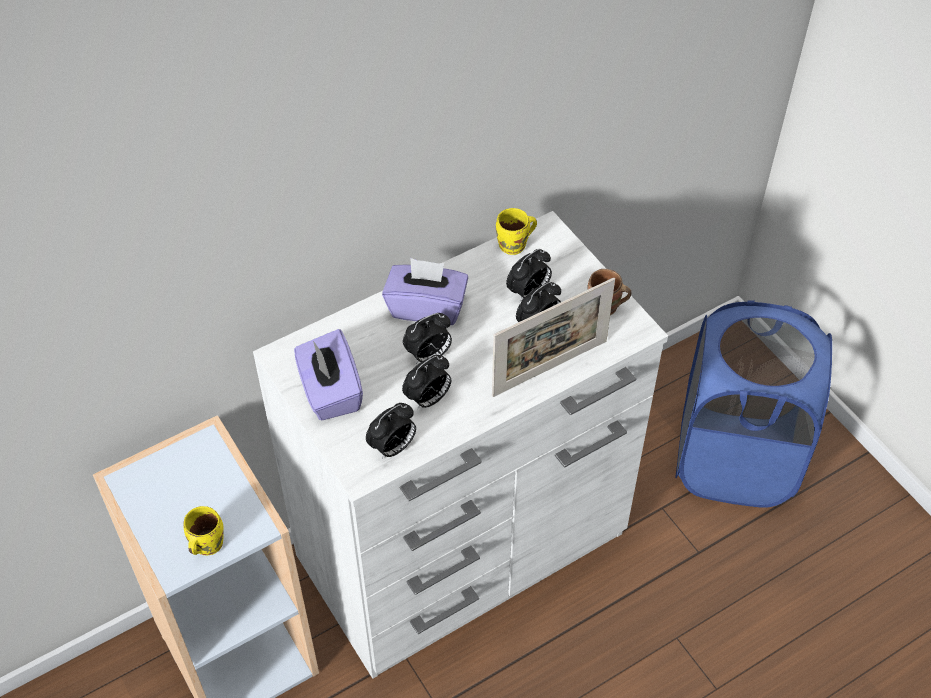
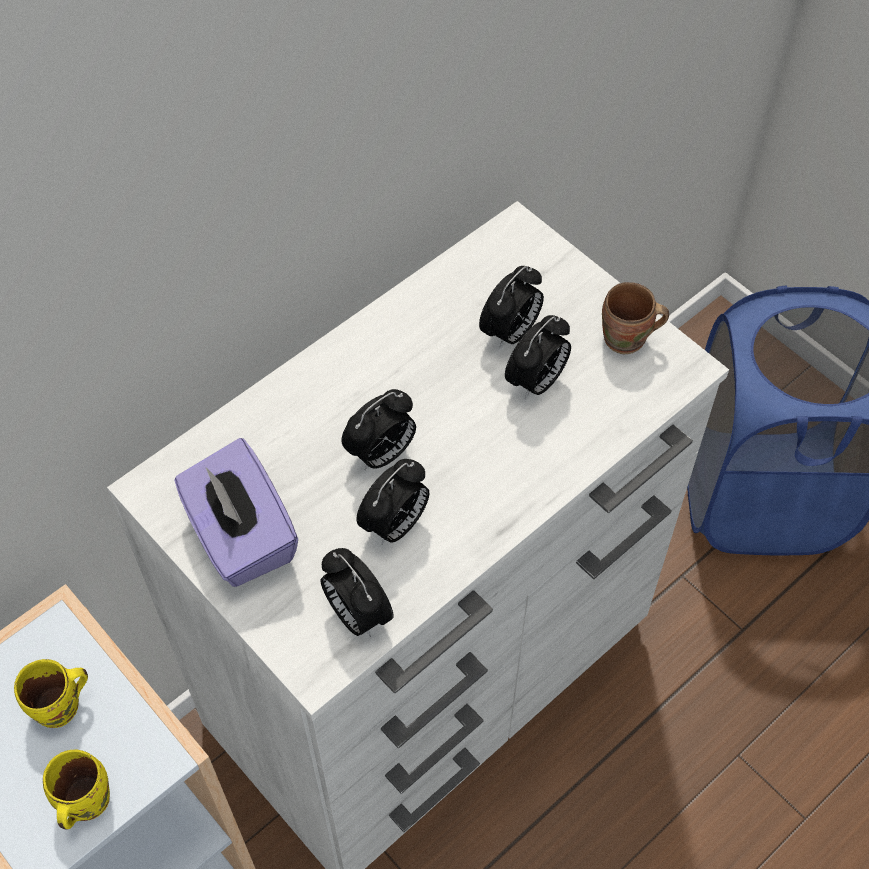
camera: 10 degrees left, 5 degrees up
(393, 448) = (356, 614): alarm clock -> alarm clock turned 105 degrees clockwise
(426, 307) = (362, 376): purple tissue box -> none
(514, 246) = (473, 263): yellow mug -> yellow mug (61, 708)
(550, 368) = (568, 446): picture frame -> none

